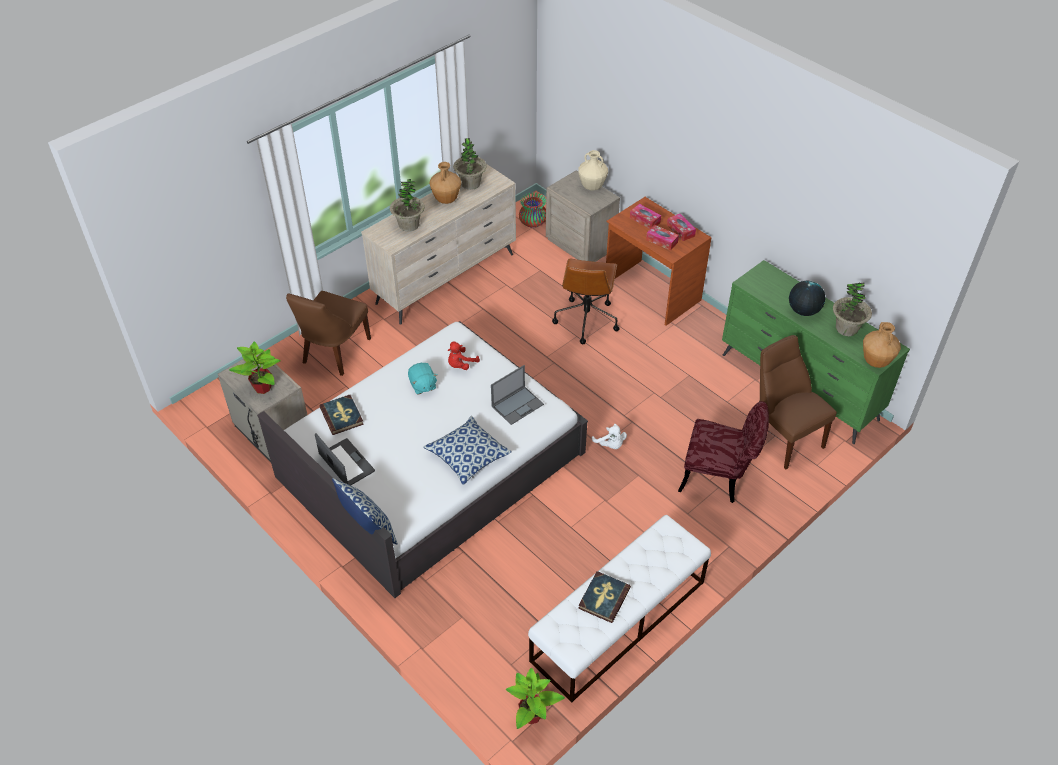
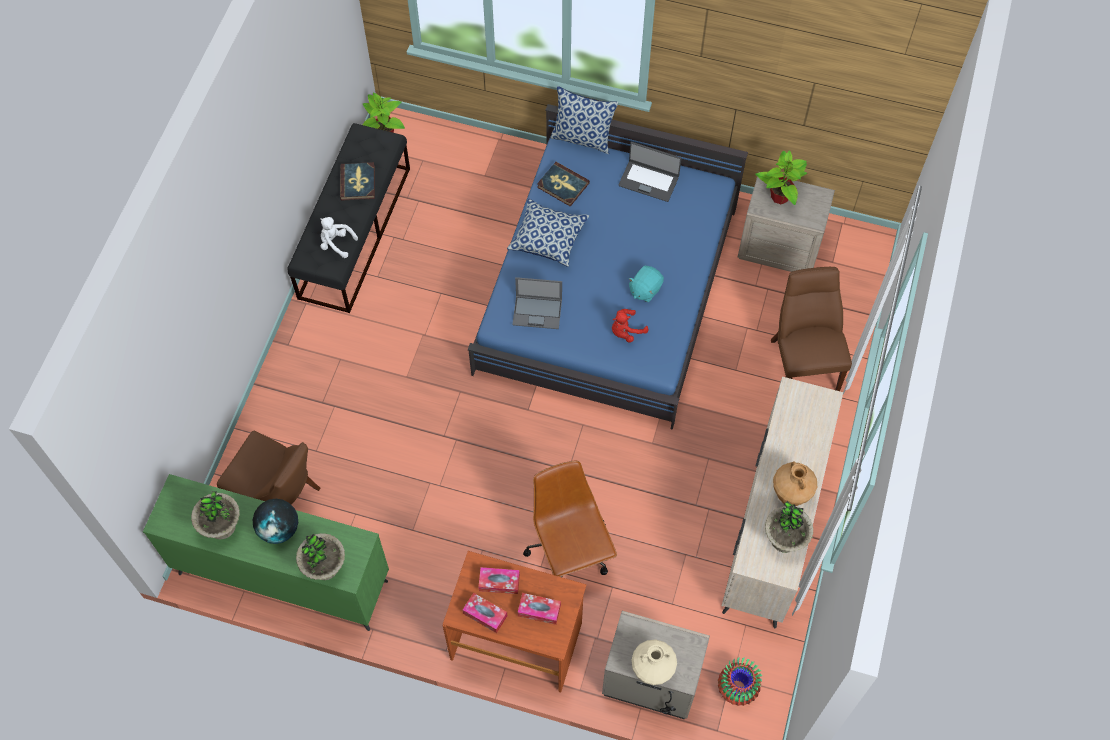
camera: 150 degrees right, 15 degrees up
(342, 416) = (692, 221): book -> book (563, 185)
(409, 225) = (799, 429): potted plant -> potted plant (324, 567)
(422, 385) = (645, 289): turquoise plush toy -> turquoise plush toy turned 90 degrees counterclockwise
(430, 465) = (608, 289): white bed -> blue bed
(461, 365) = (626, 331): red plush toy -> red plush toy turned 135 degrees counterclockwise
(518, 405) = (538, 312): laptop -> laptop turned 105 degrees counterclockwise
(610, 445) = (451, 397): white plush toy -> white plush toy (336, 243)
(618, 621) = (355, 232): white bench -> black bench
(719, 478) = (326, 413): red chair -> none
(876, 362) = (176, 491): brown vase -> none

